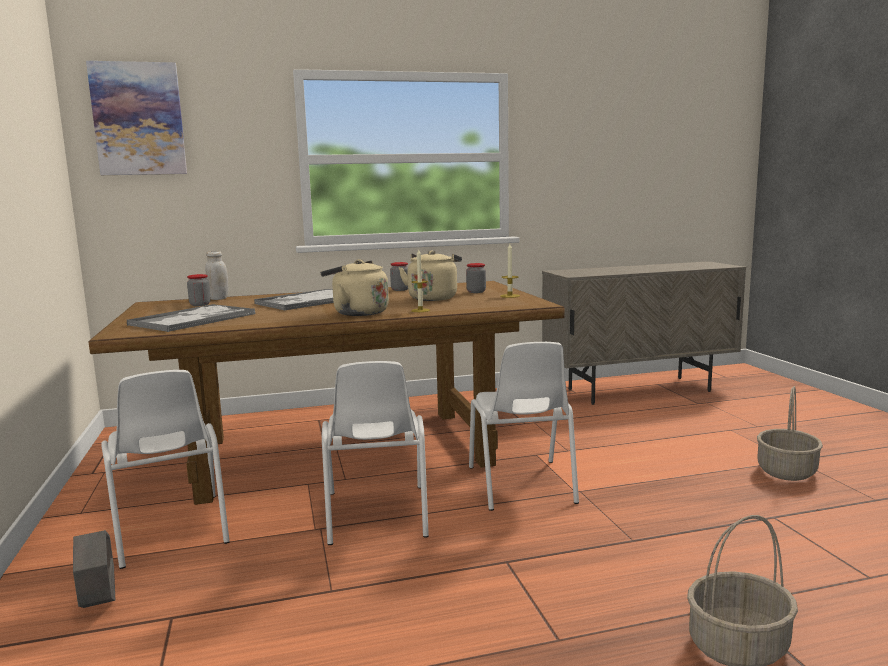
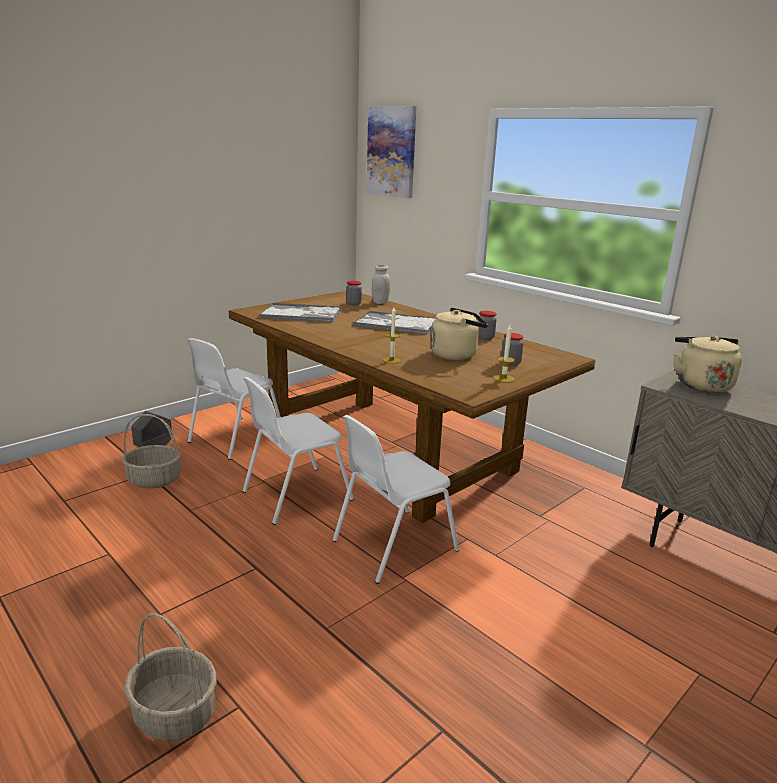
camera: 60 degrees right, 10 degrees up
(357, 313) = (362, 345): beige kettle -> beige kettle (701, 384)
(787, 471) = (597, 741): basket -> basket (153, 480)

